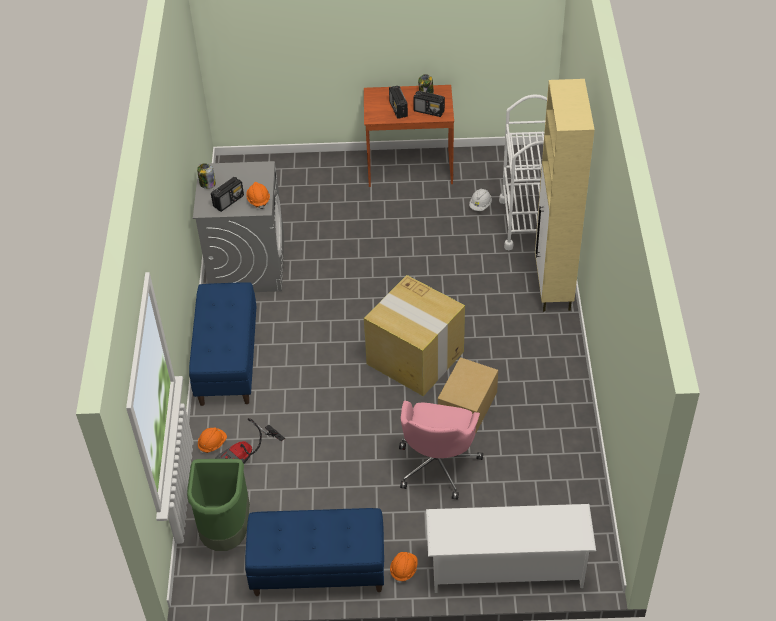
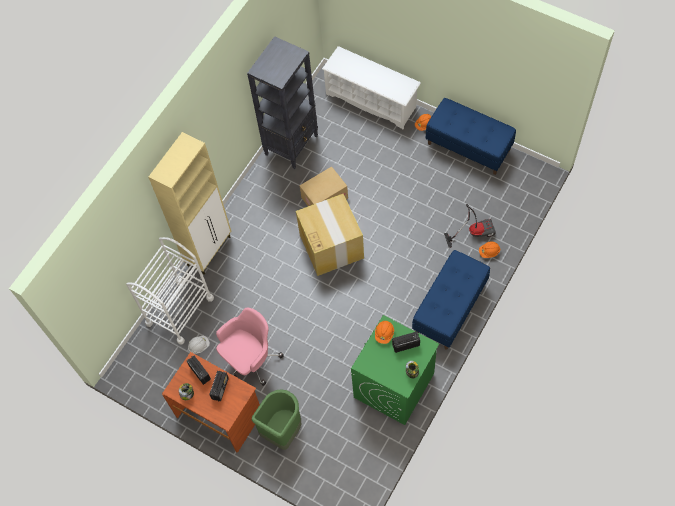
camera: 145 degrees left, 15 degrees up
(226, 532) = (508, 192): green trash can -> green trash can (282, 430)
(247, 264) = (394, 386): grey washing machine -> green washing machine
(438, 464) = (366, 172): pink office chair -> pink office chair (250, 359)
(564, 448) = (292, 145): none -> black bookcase

